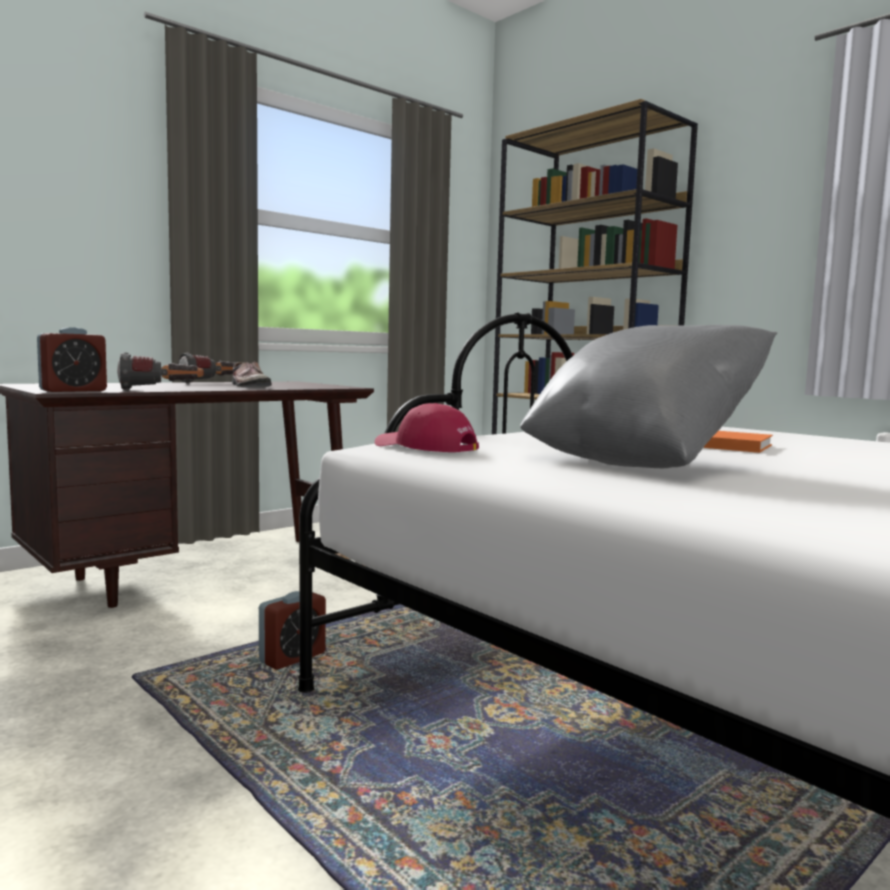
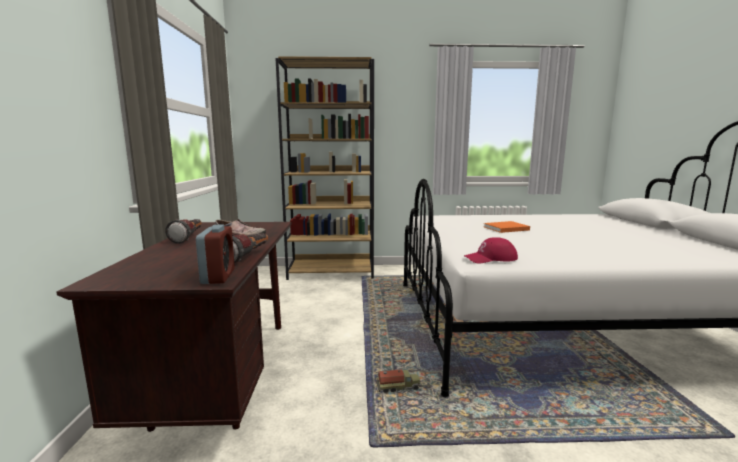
camera: 50 degrees left, 5 degrees up
(292, 658) = (398, 387): alarm clock -> toy truck
(639, 461) = (546, 245): grey pillow -> none

